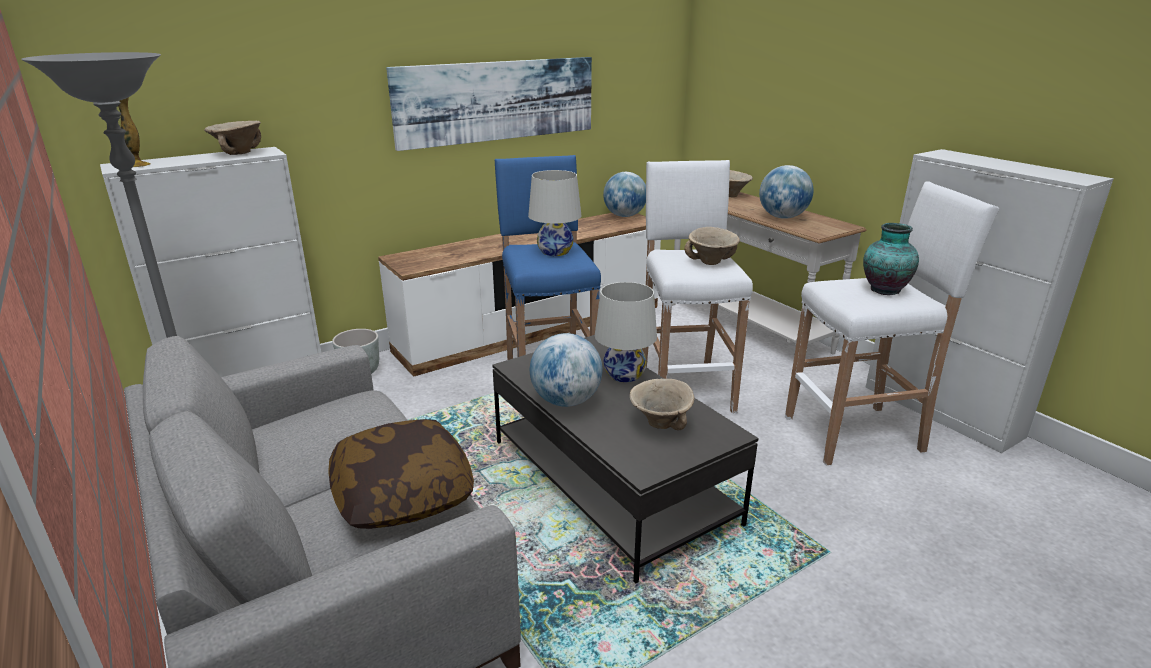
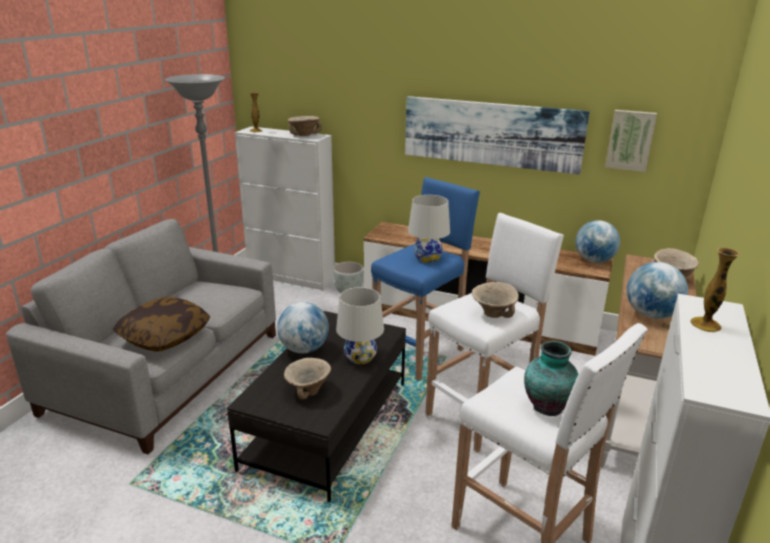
camera: 55 degrees right, 0 degrees up
(625, 83) = (630, 140): none -> picture
(973, 160) = (705, 324): none -> vase

